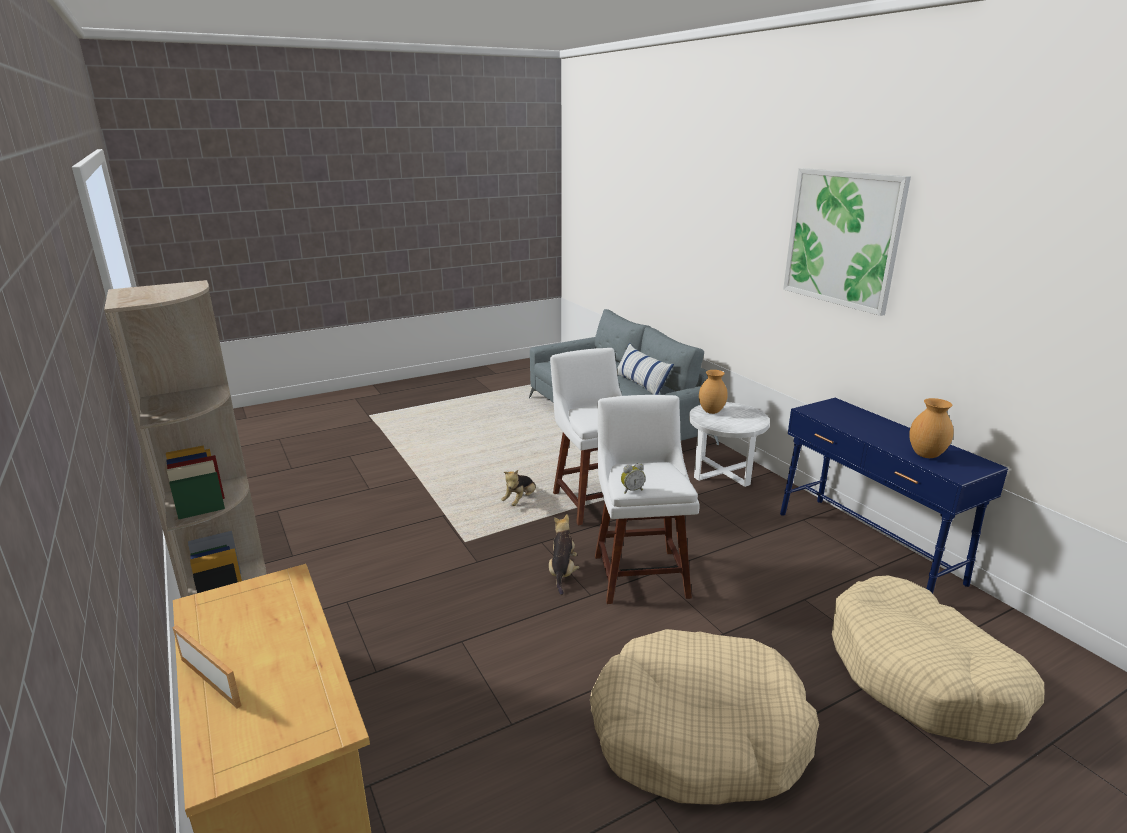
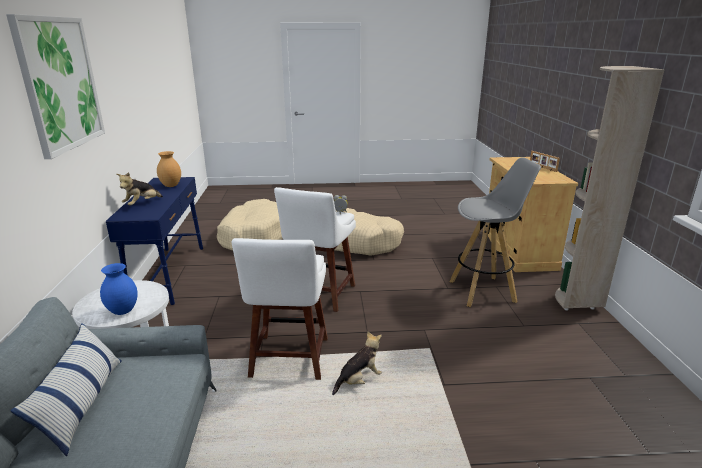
camera: 155 degrees left, 0 degrees up
(399, 651) = (483, 291): none -> grey stool
(562, 572) = (367, 307): plush toy -> plush toy (142, 204)
(711, 412) = (123, 311): brown vase -> blue vase

